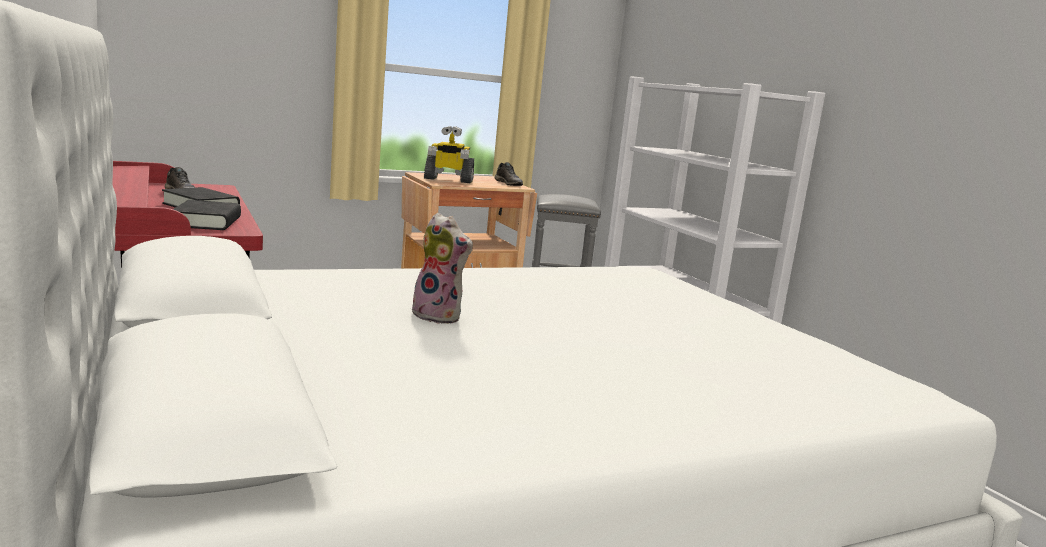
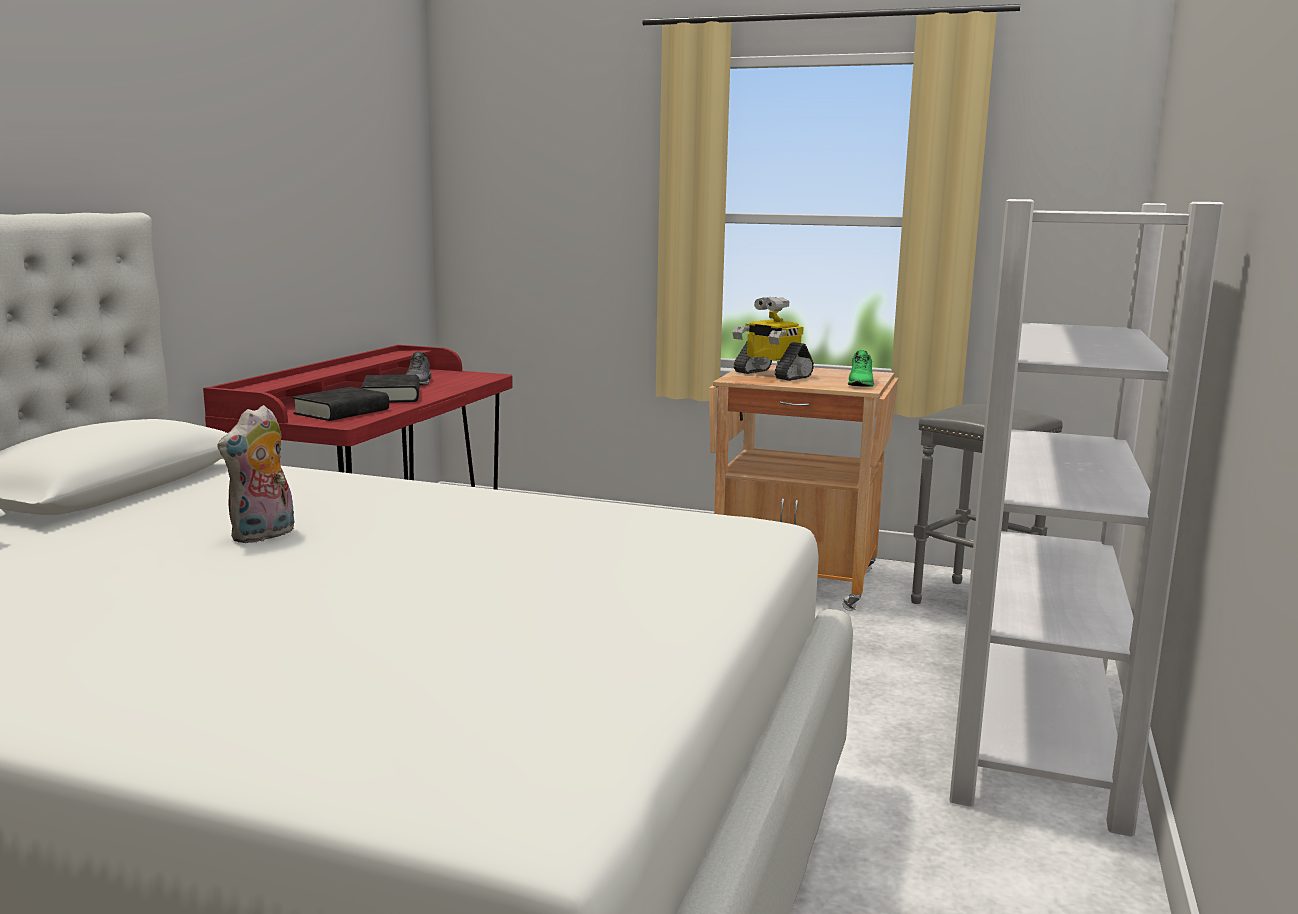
camera: 45 degrees right, 0 degrees up
(440, 316) = (264, 535): plush toy -> plush toy turned 45 degrees clockwise
(509, 184) = (861, 383): grey shoe -> green shoe

